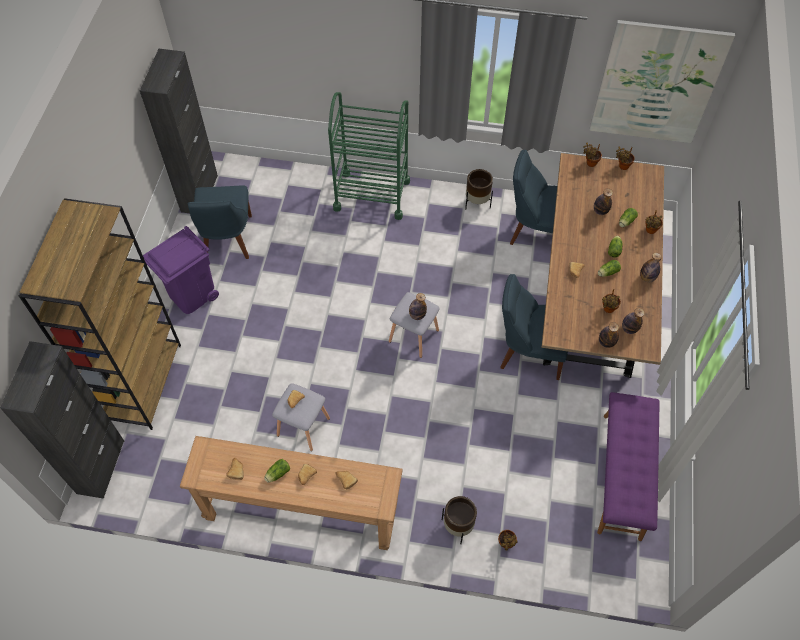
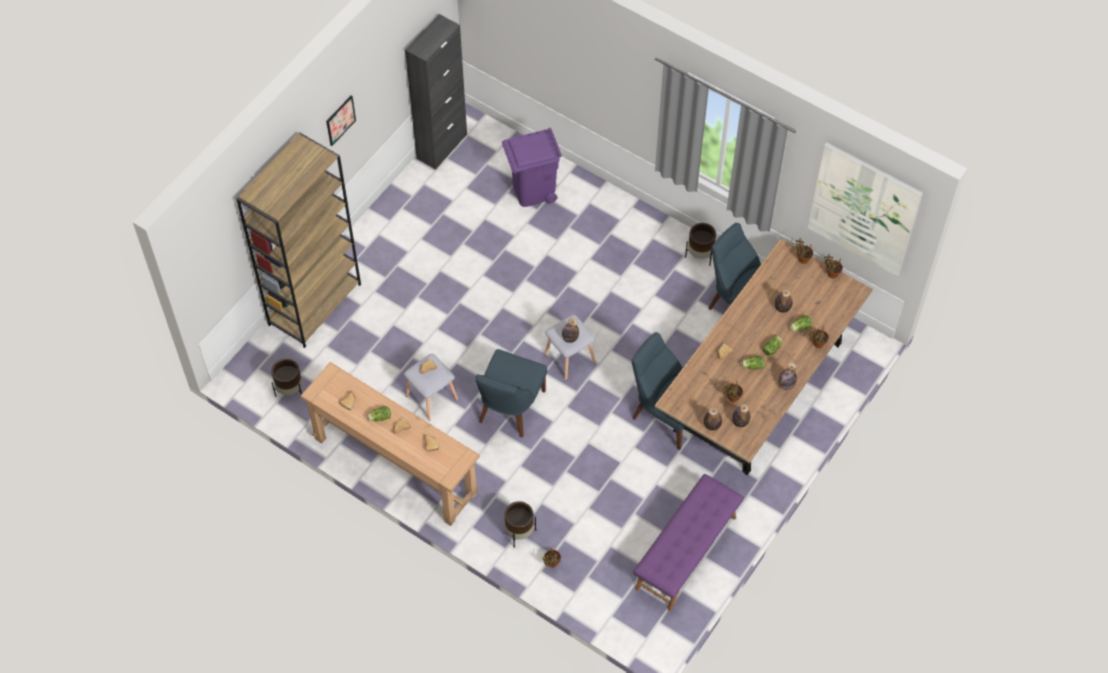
camera: 25 degrees right, 0 degrees up
(100, 467) = (250, 361): black cabinet -> none
(101, 179) = (340, 120): none -> picture
(156, 479) = (290, 390): none -> brown planter
(192, 295) = (391, 242): purple trash can -> purple trash can (533, 190)
(227, 240) = (446, 202): blue chair -> blue chair (510, 409)
(372, 195) = (602, 209): green cart -> none

